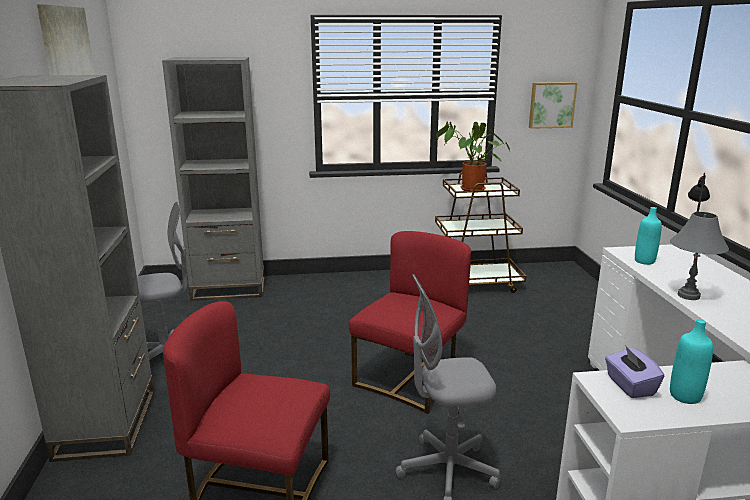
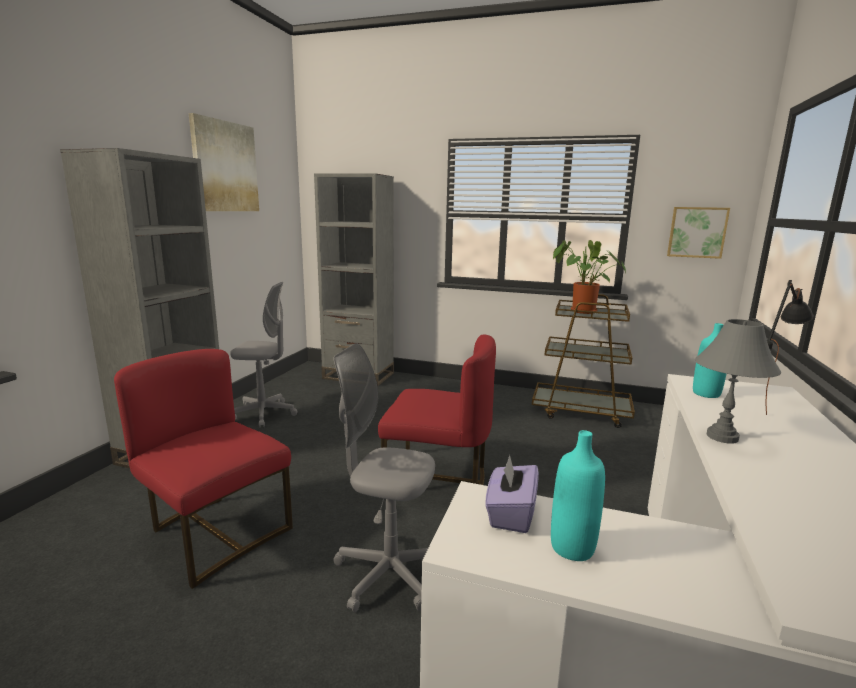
camera: 25 degrees right, 5 degrees down
(411, 378) = (437, 479): red chair -> red chair turned 45 degrees clockwise

